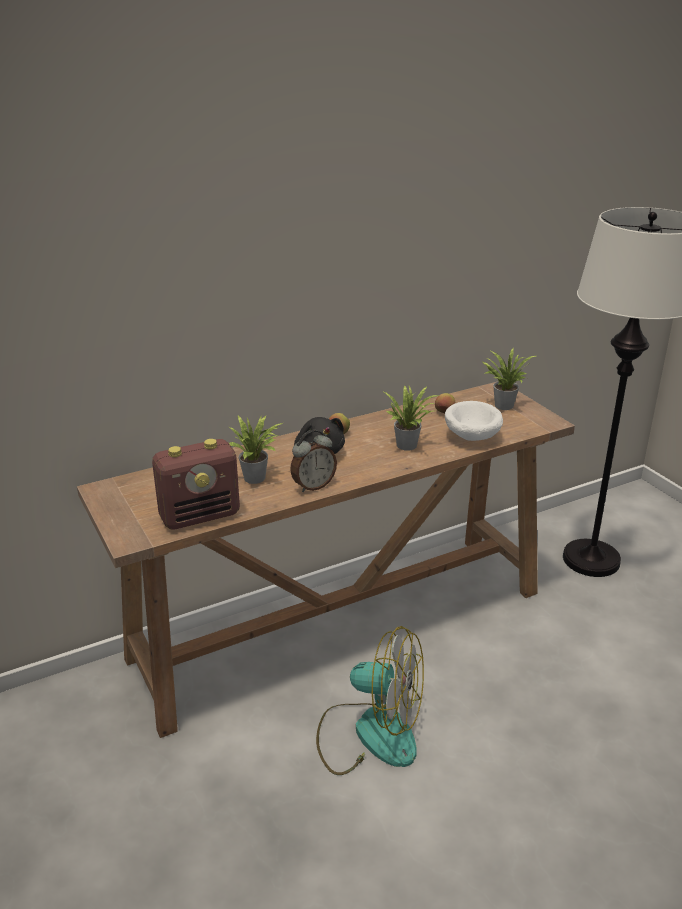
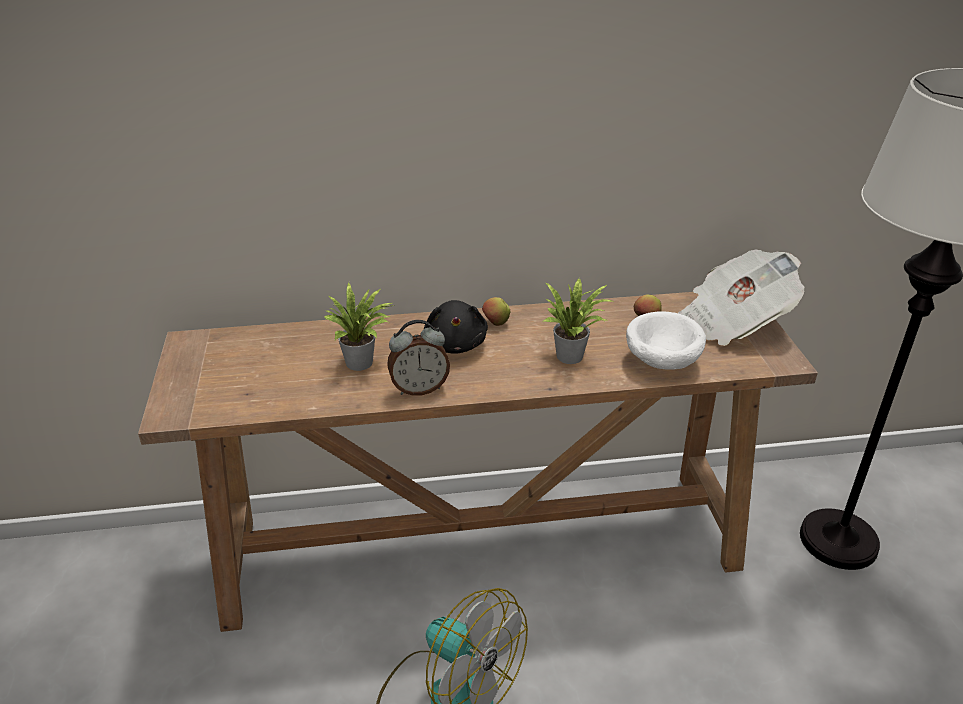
camera: 20 degrees right, 5 degrees up
(200, 516) = (266, 400): radio -> none
(502, 404) = (731, 322): potted plant -> newspaper

